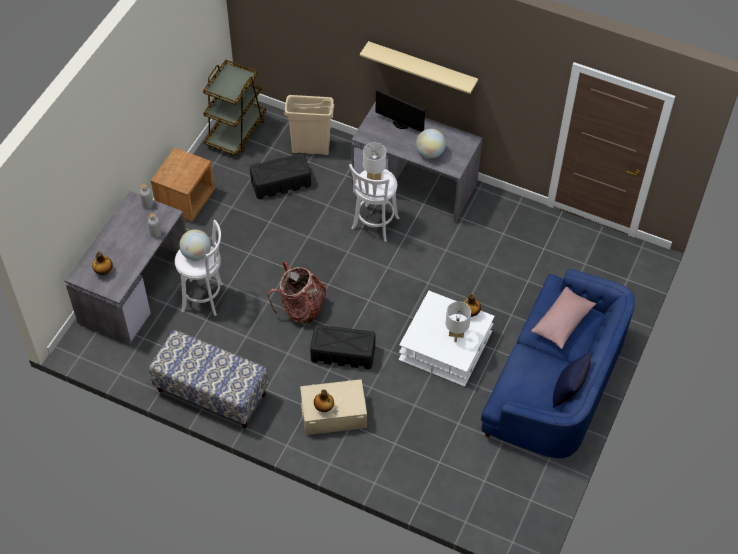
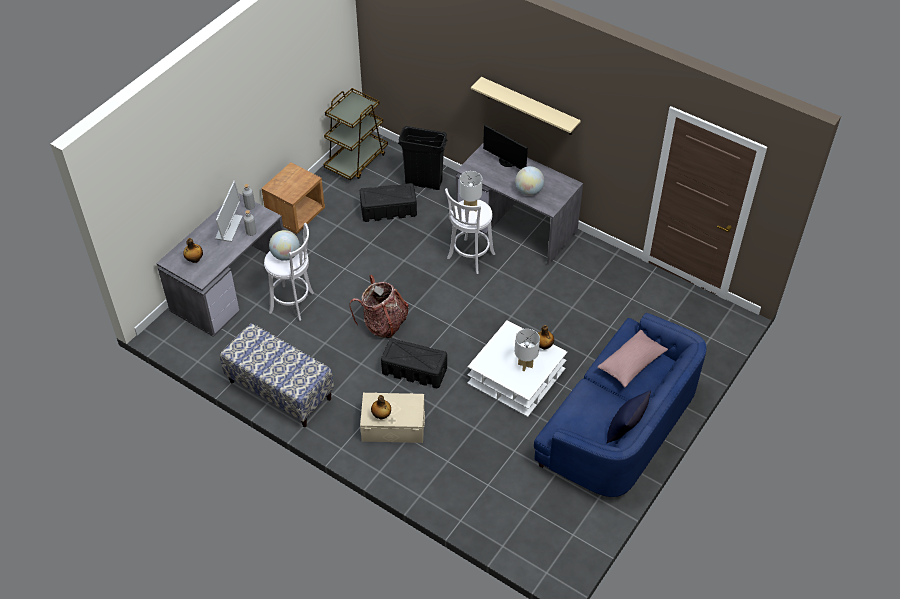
camera: 10 degrees right, 5 degrees down
(131, 232) = (229, 228): none -> monitor
(310, 148) = (423, 183): beige trash can -> black trash can

